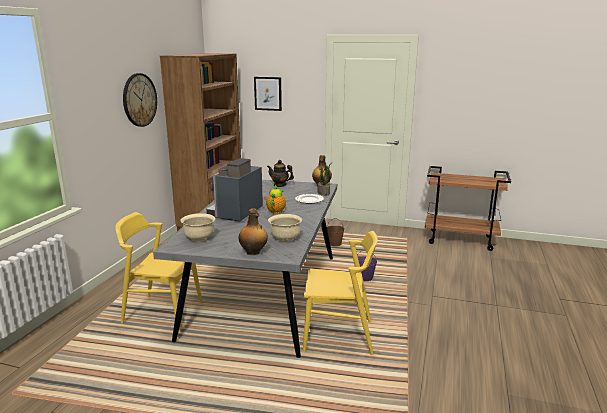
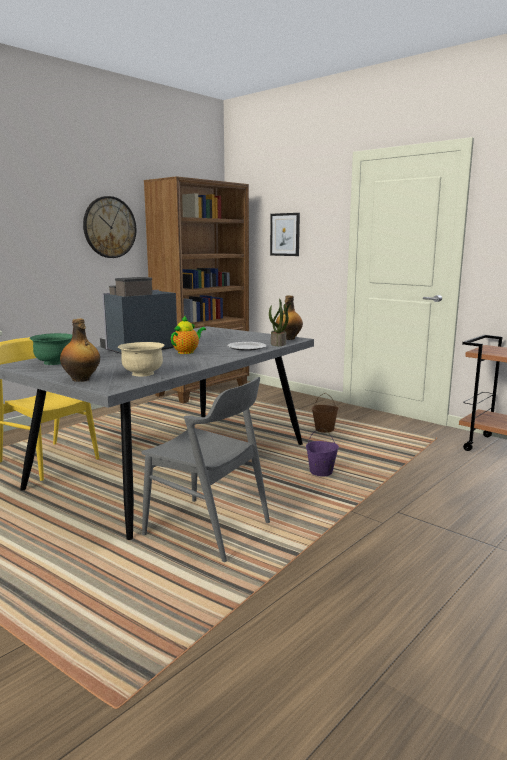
camera: 25 degrees right, 5 degrees down
(199, 238) = (54, 363): beige bowl -> green bowl
(280, 185) = (239, 334): teapot -> none
(339, 336) = (208, 529): yellow chair -> grey chair

